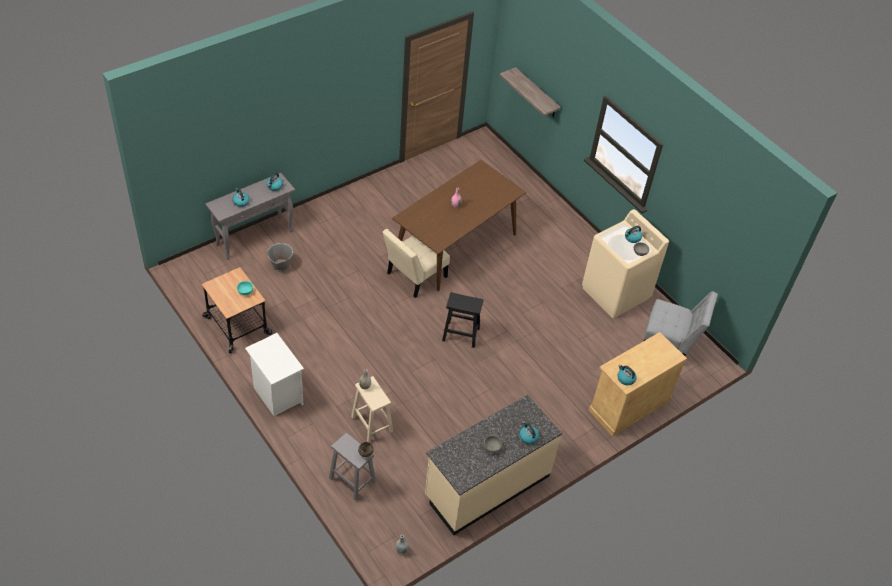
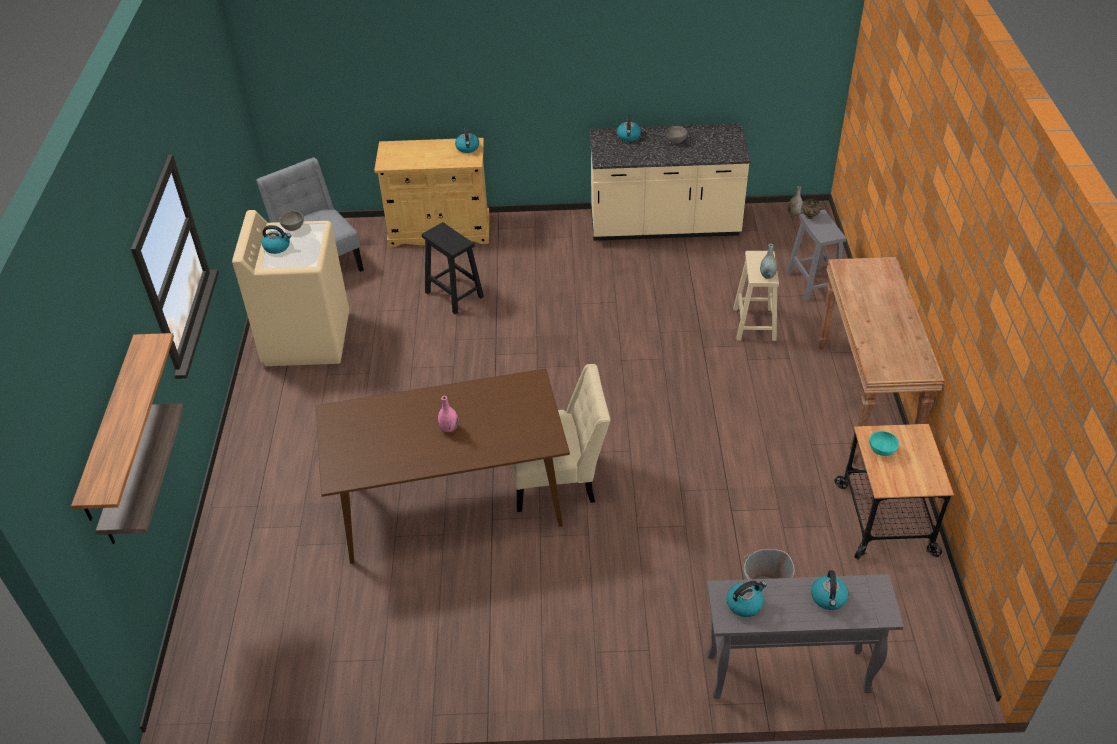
camera: 140 degrees left, 5 degrees down
(277, 394) = (864, 401): white nightstand -> brown console table
(460, 334) = (561, 374): black stool -> black stool (455, 295)
(544, 77) = (110, 428): none -> shelf

